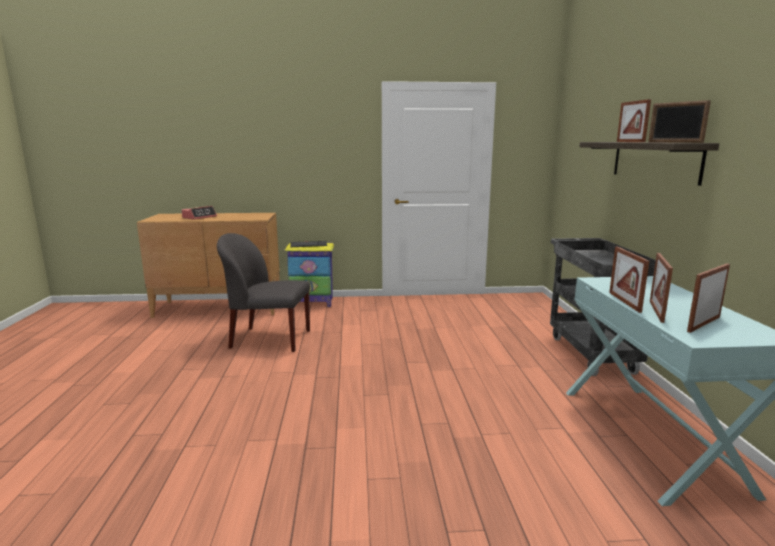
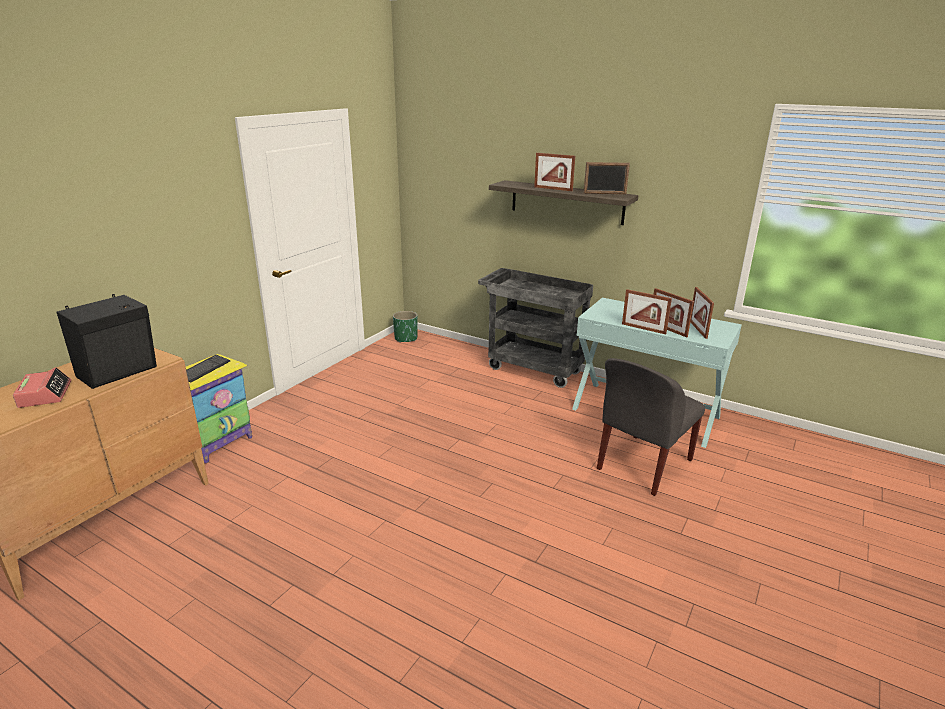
camera: 55 degrees left, 10 degrees up
(236, 218) = (120, 372): none -> black speaker
(269, 339) = (279, 511): grey chair -> grey chair (643, 465)
(526, 298) = (406, 338): none -> green planter

